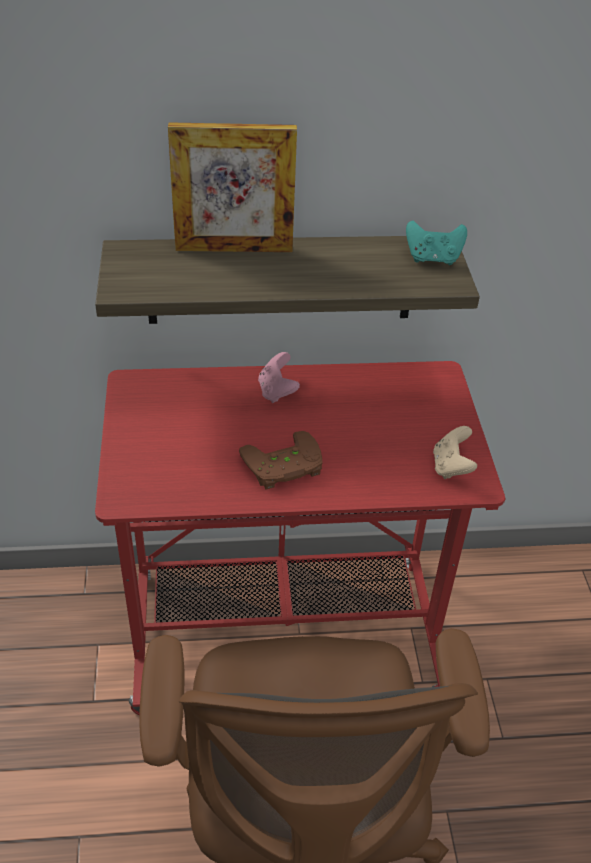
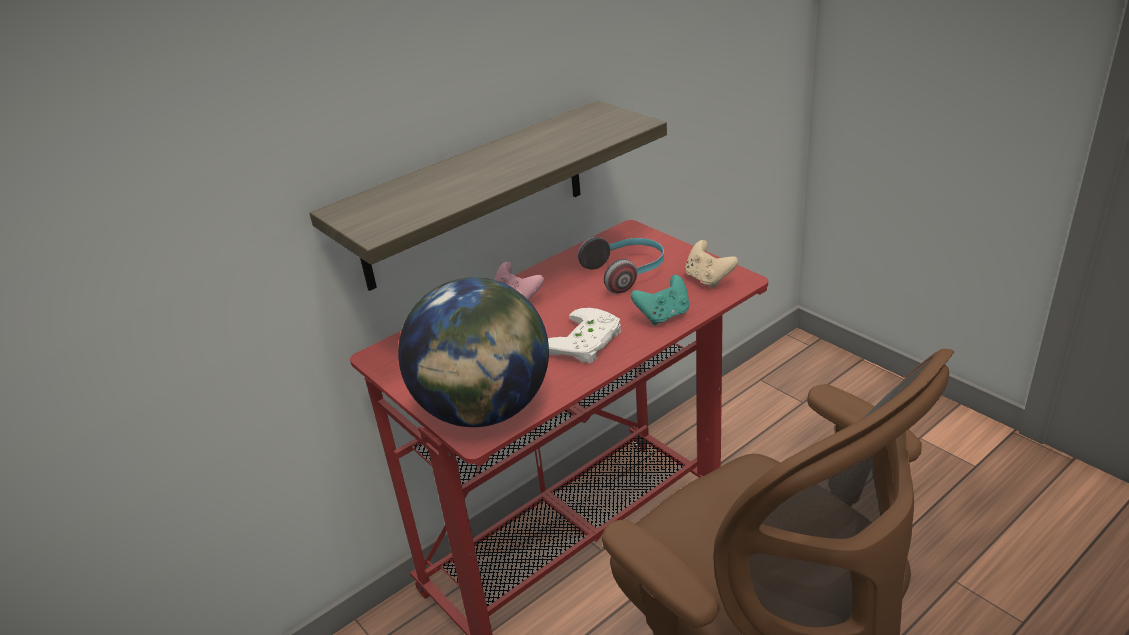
camera: 30 degrees left, 10 degrees down
(148, 480) = (484, 410): none -> globe
(234, 249) = (438, 171): picture frame -> none
(284, 467) = (587, 343): brown game controller -> white game controller
(390, 418) = (626, 273): none -> headphones
(433, 259) = (603, 117): turquoise game controller -> turquoise game controller (663, 315)

